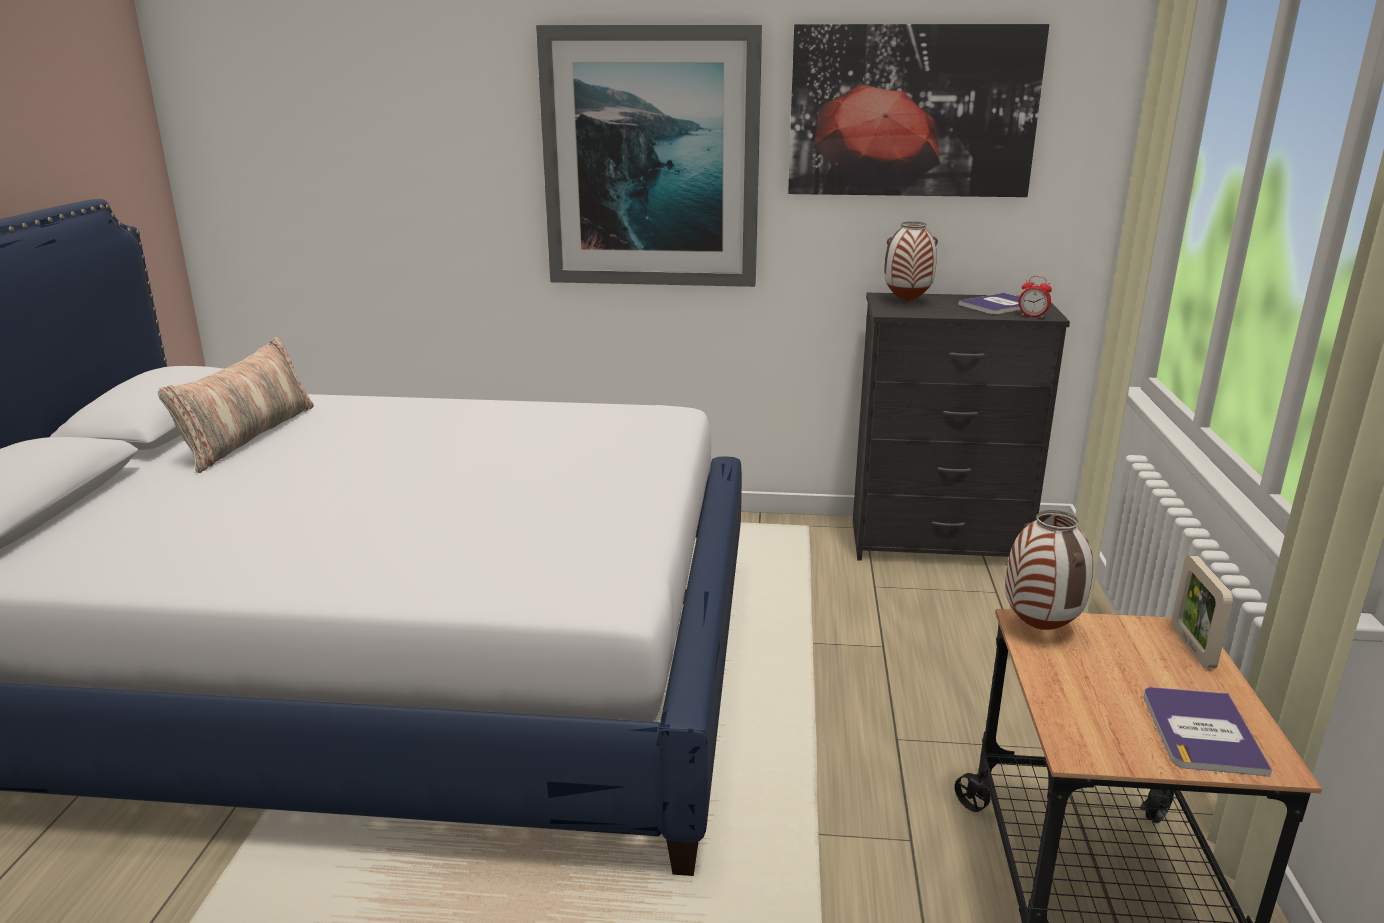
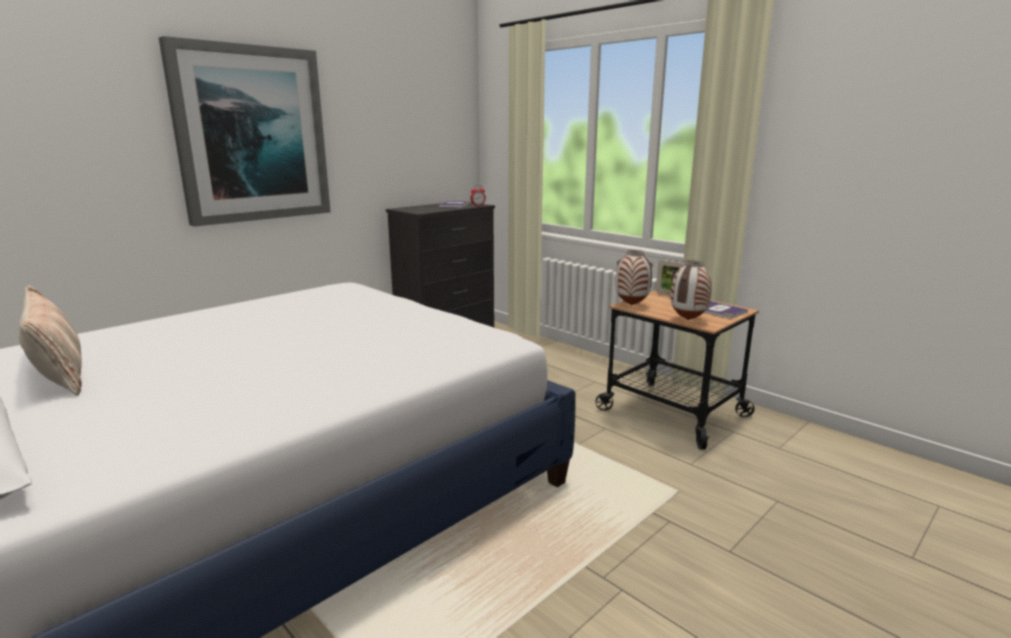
camera: 50 degrees left, 5 degrees down
(906, 302) = (415, 209): vase -> vase (688, 320)
(912, 111) = (392, 106): picture -> none

